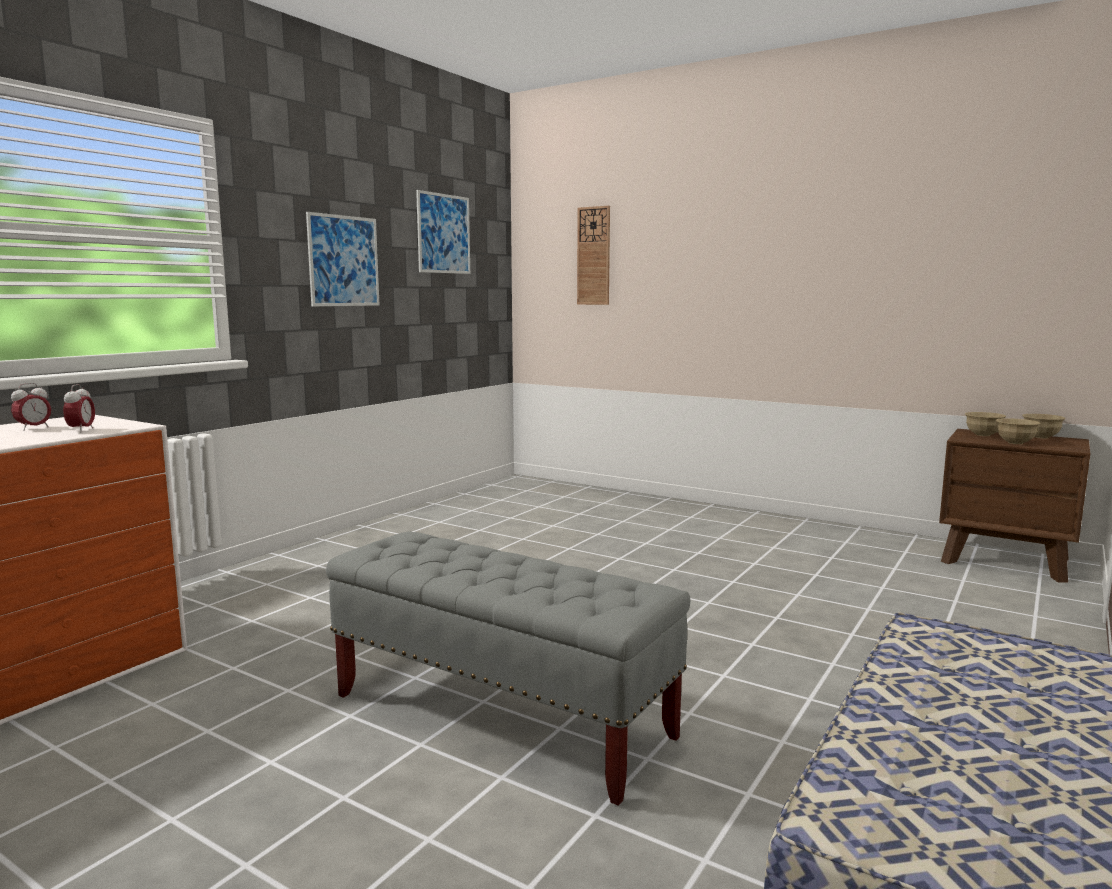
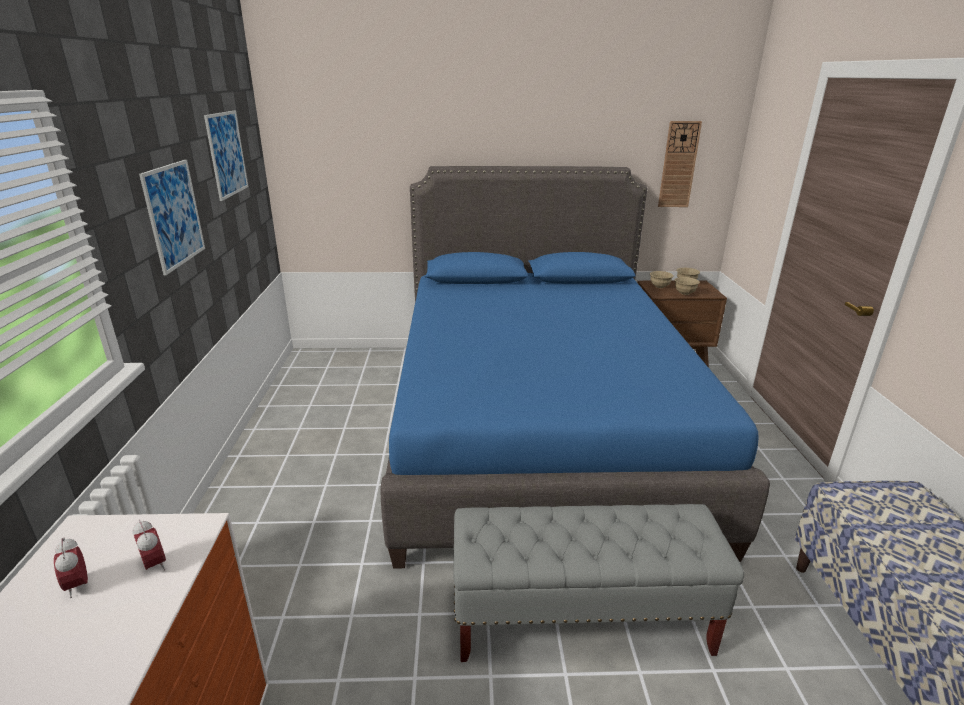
camera: 35 degrees left, 15 degrees up
(33, 428) = (78, 585): alarm clock -> alarm clock turned 150 degrees clockwise
(594, 256) = (355, 160): wall clock -> wall clock (678, 165)
(692, 574) = (537, 427): none -> blue bed

